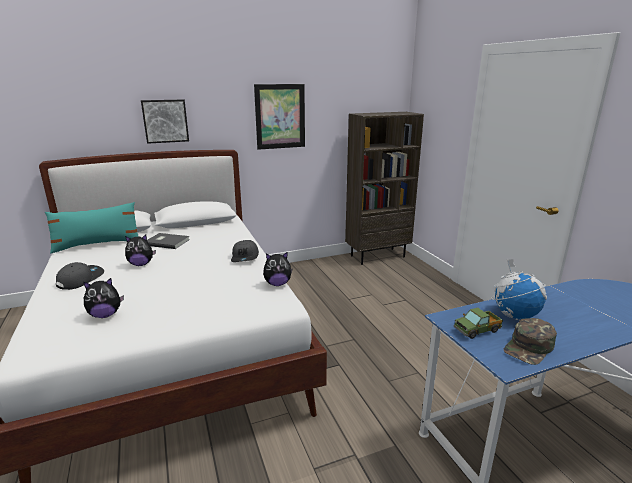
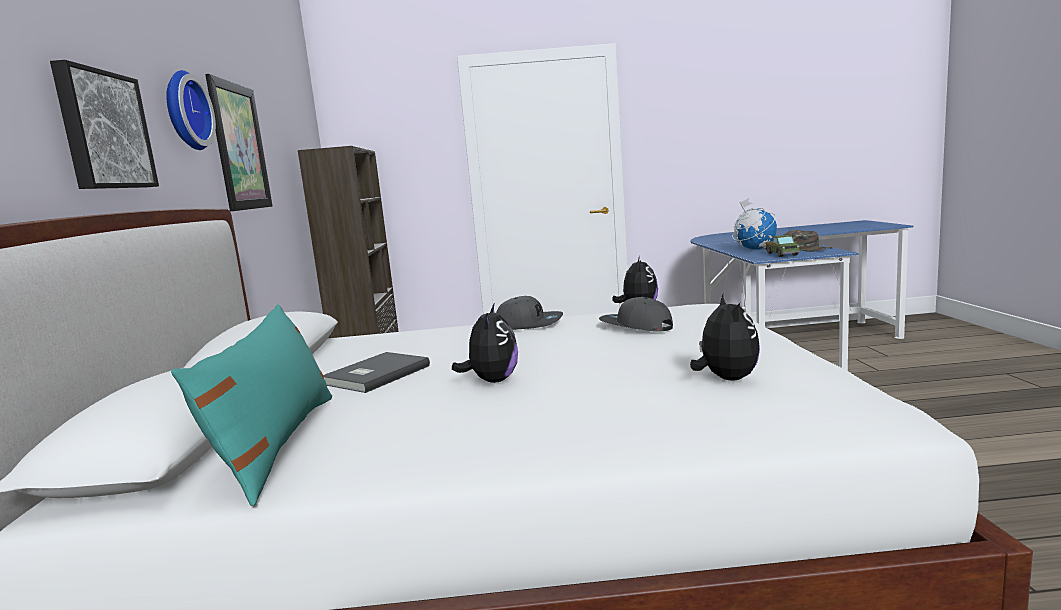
camera: 70 degrees left, 10 degrees down
(80, 279) = (531, 425): grey cap -> grey cap (635, 327)
(228, 105) = (184, 111): none -> wall clock

